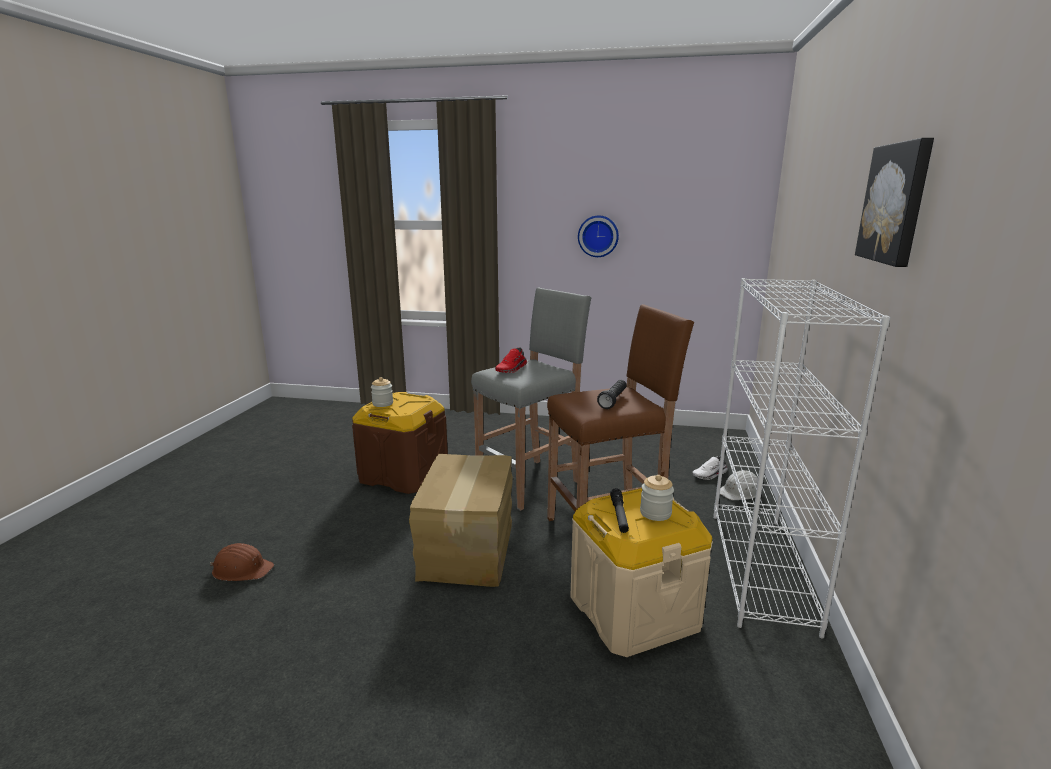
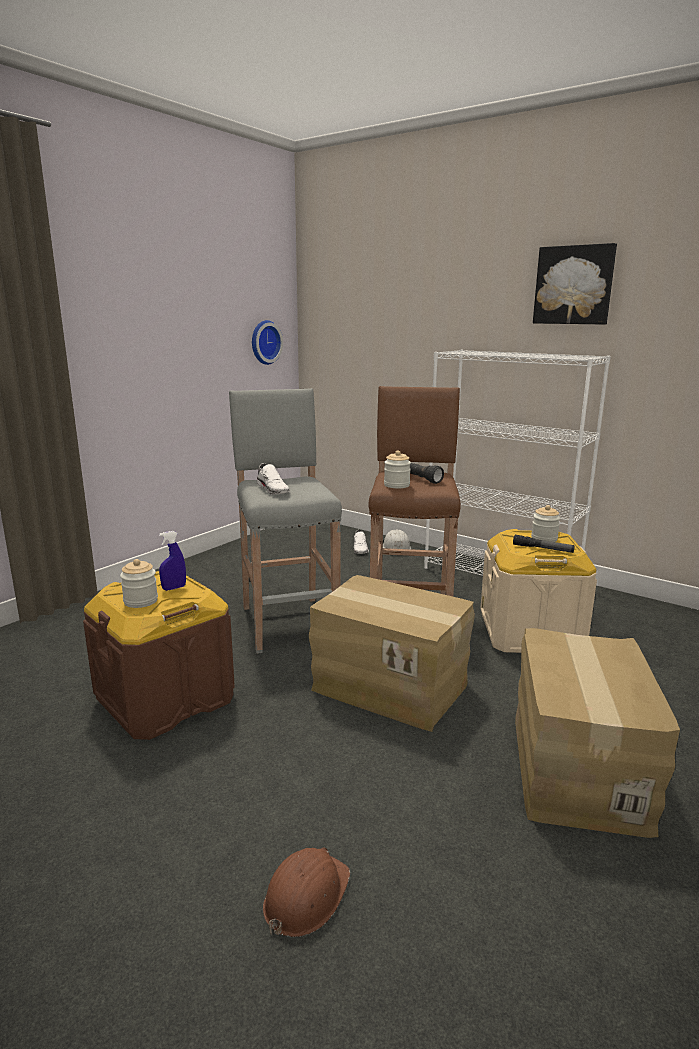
camera: 65 degrees left, 0 degrees up
(395, 670) = (575, 768): none -> cardboard box
(406, 405) = (174, 588): none -> blue spray bottle
(512, 369) = (273, 490): red shoe -> white shoe
(576, 397) = (396, 485): none -> jar
(598, 236) = (167, 331): wall clock -> wall clock (264, 342)

